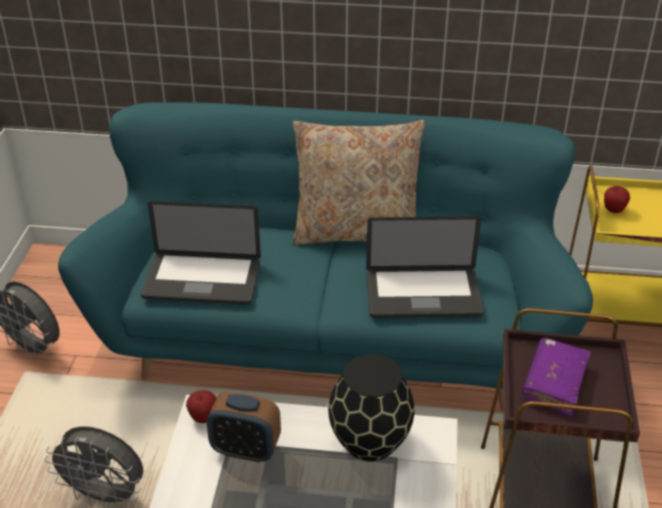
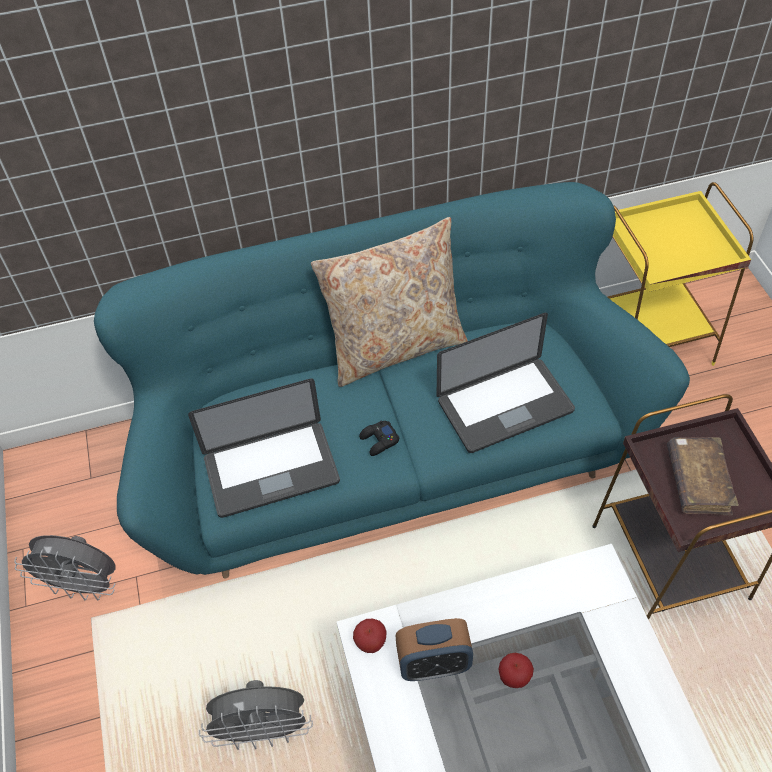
camera: 20 degrees left, 15 degrees up
(301, 287) = (379, 440): none -> black game controller
(369, 440) = (545, 602): black vase -> none
(554, 383) = (698, 481): purple book -> brown book
(613, 210) = (647, 247): apple -> apple (514, 678)

